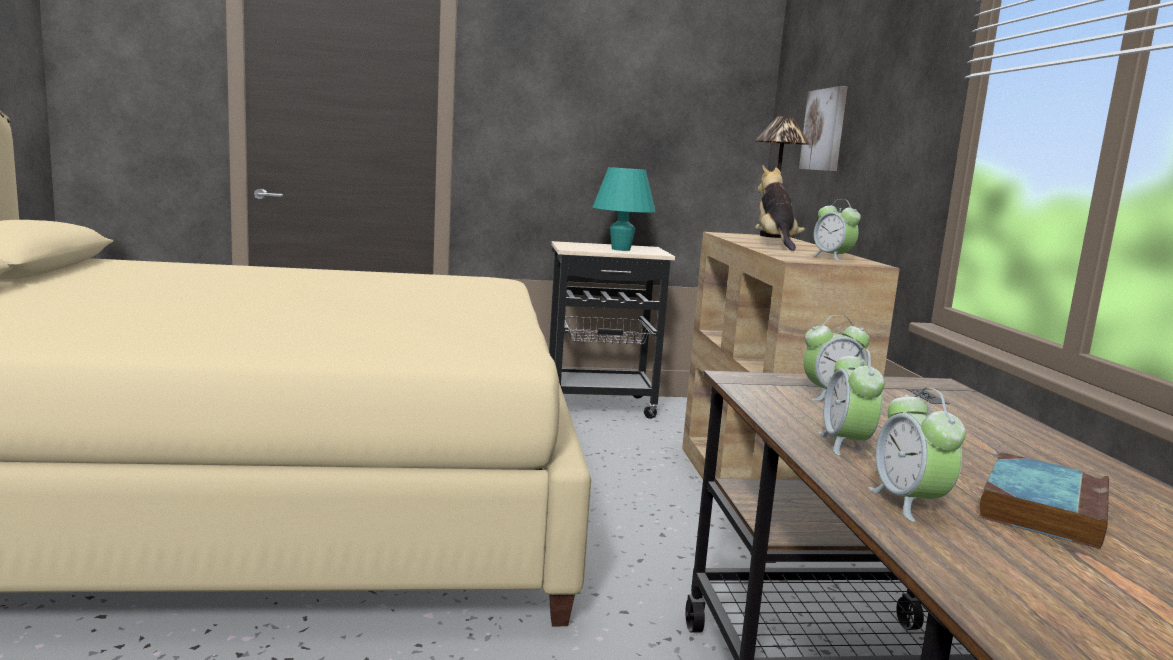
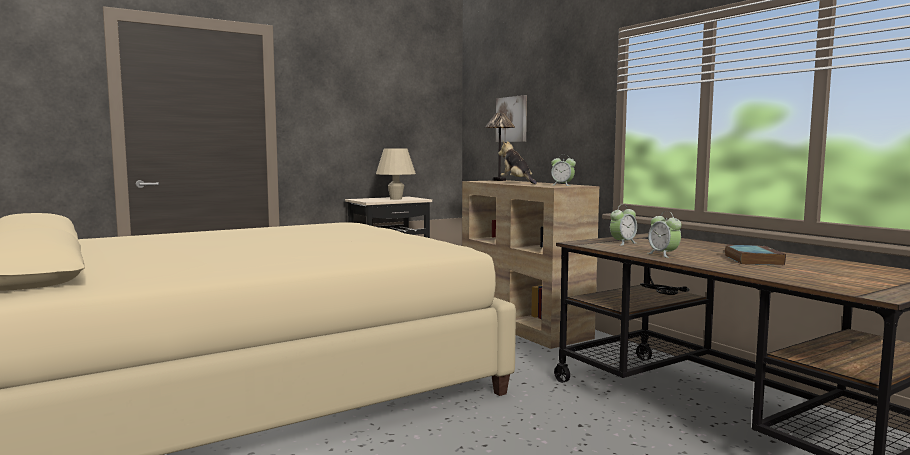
camera: 25 degrees left, 5 degrees down
(620, 249) = (396, 199): turquoise table lamp -> beige table lamp
(909, 503) = (716, 264): alarm clock -> none

